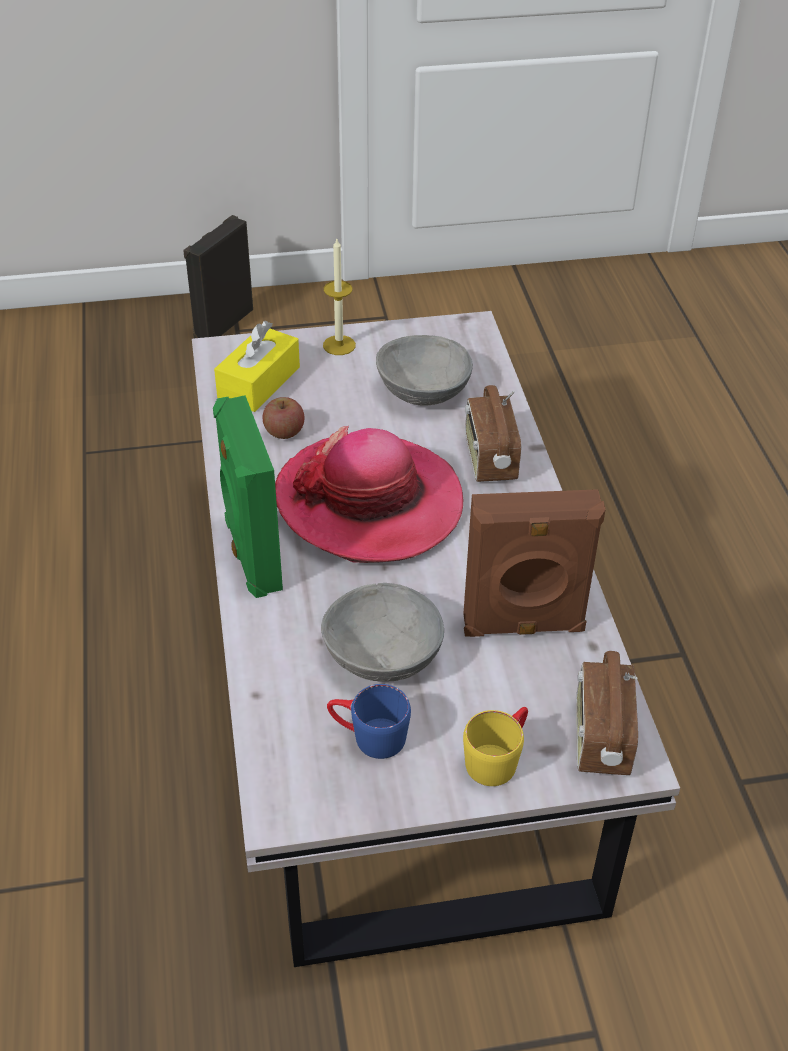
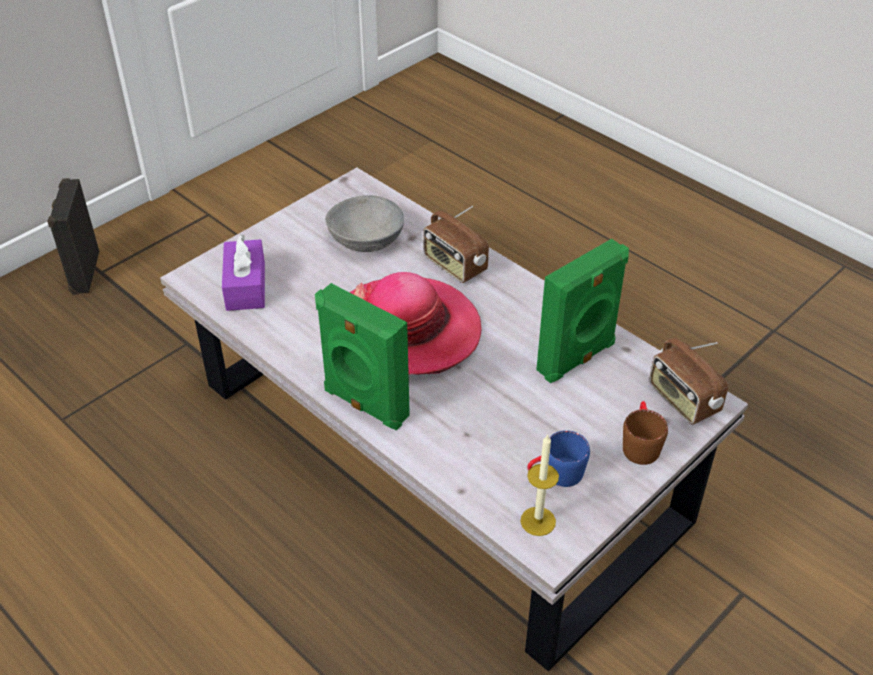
camera: 35 degrees left, 0 degrees up
(259, 382) = (245, 286): yellow tissue box -> purple tissue box
(284, 432) = (300, 311): apple -> none
(339, 345) = (276, 235): candle -> candle (538, 521)
(383, 656) = (514, 422): grey bowl -> none
(498, 757) = (640, 443): yellow mug -> brown mug
(523, 626) = (577, 358): brown speaker -> green speaker

